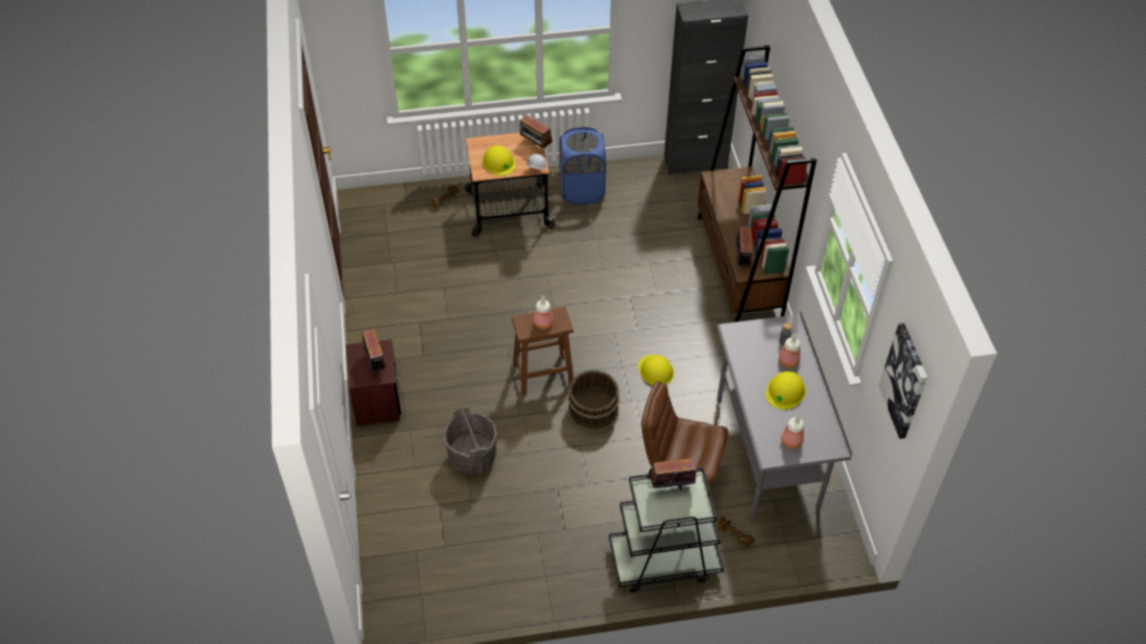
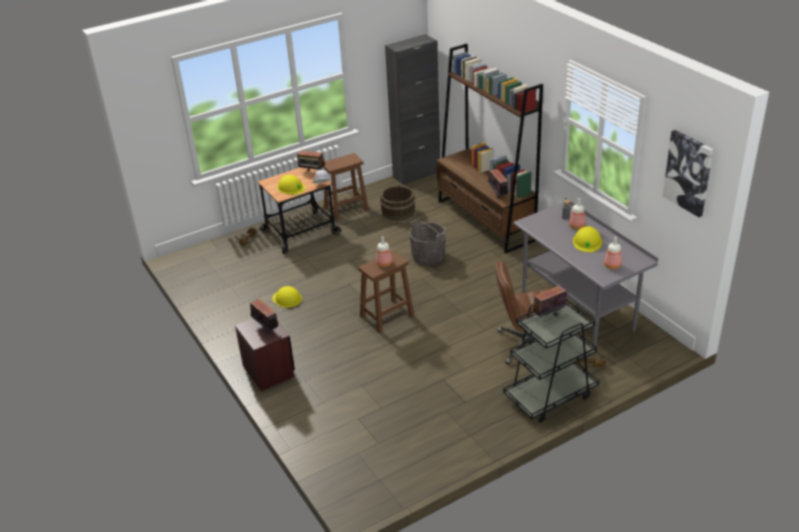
camera: 20 degrees left, 15 degrees down
(472, 457) = (366, 381): grey bucket -> grey bucket (428, 256)
(582, 190) = (347, 209): blue laundry basket -> brown stool
(592, 410) = (437, 326): brown bucket -> brown bucket (397, 213)
(656, 370) = (467, 290): yellow hard hat -> yellow hard hat (287, 298)

